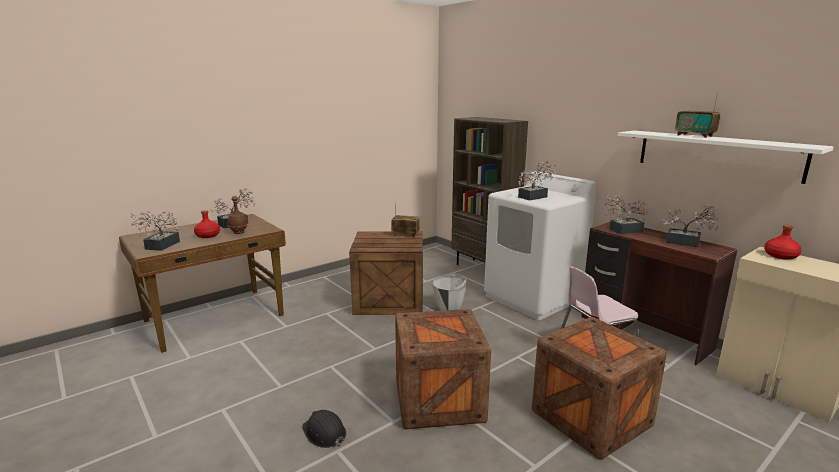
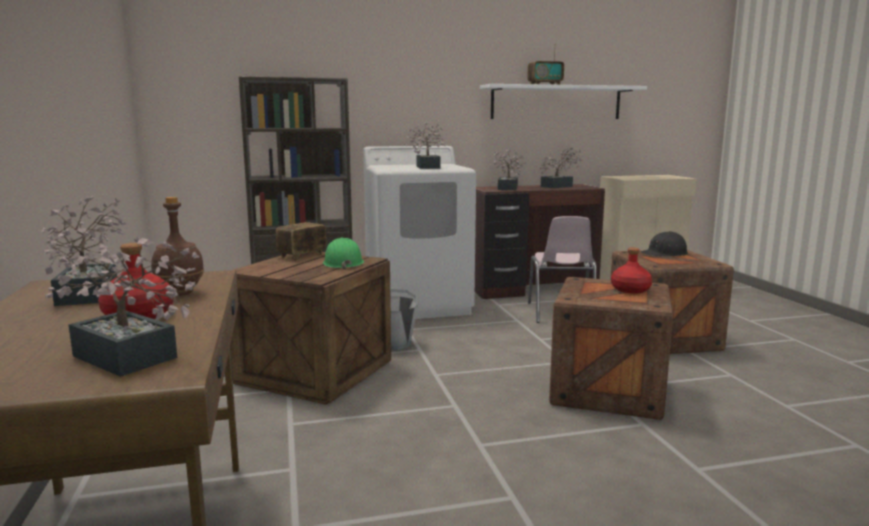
camera: 65 degrees left, 5 degrees down
(324, 433) = (656, 473): black hard hat -> black hard hat (665, 253)
(398, 245) = (342, 263): none -> green hard hat
(780, 256) = (625, 177): red bottle -> red bottle (630, 290)

